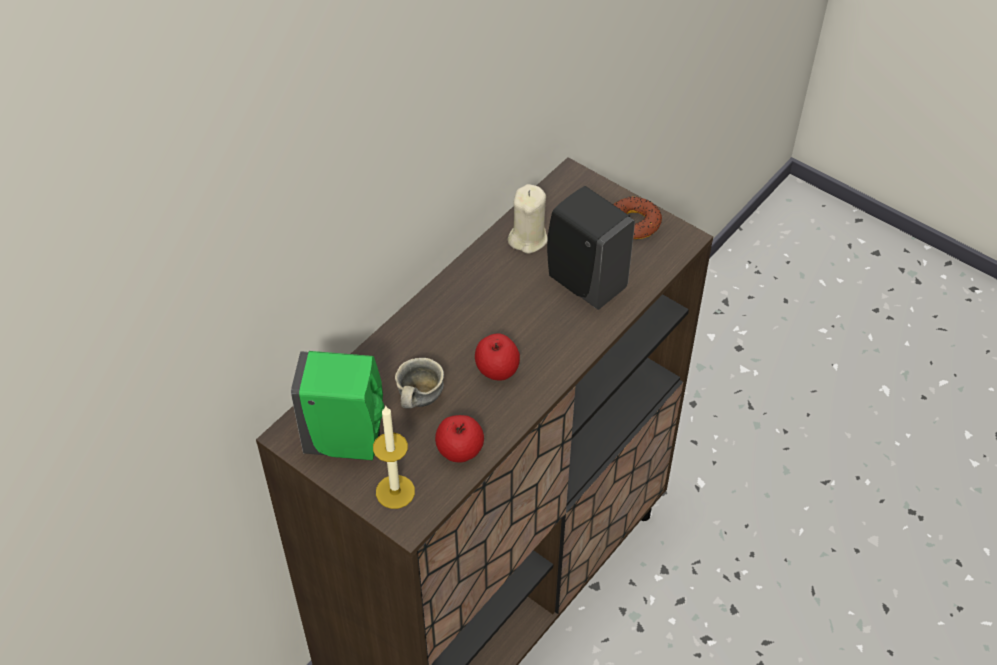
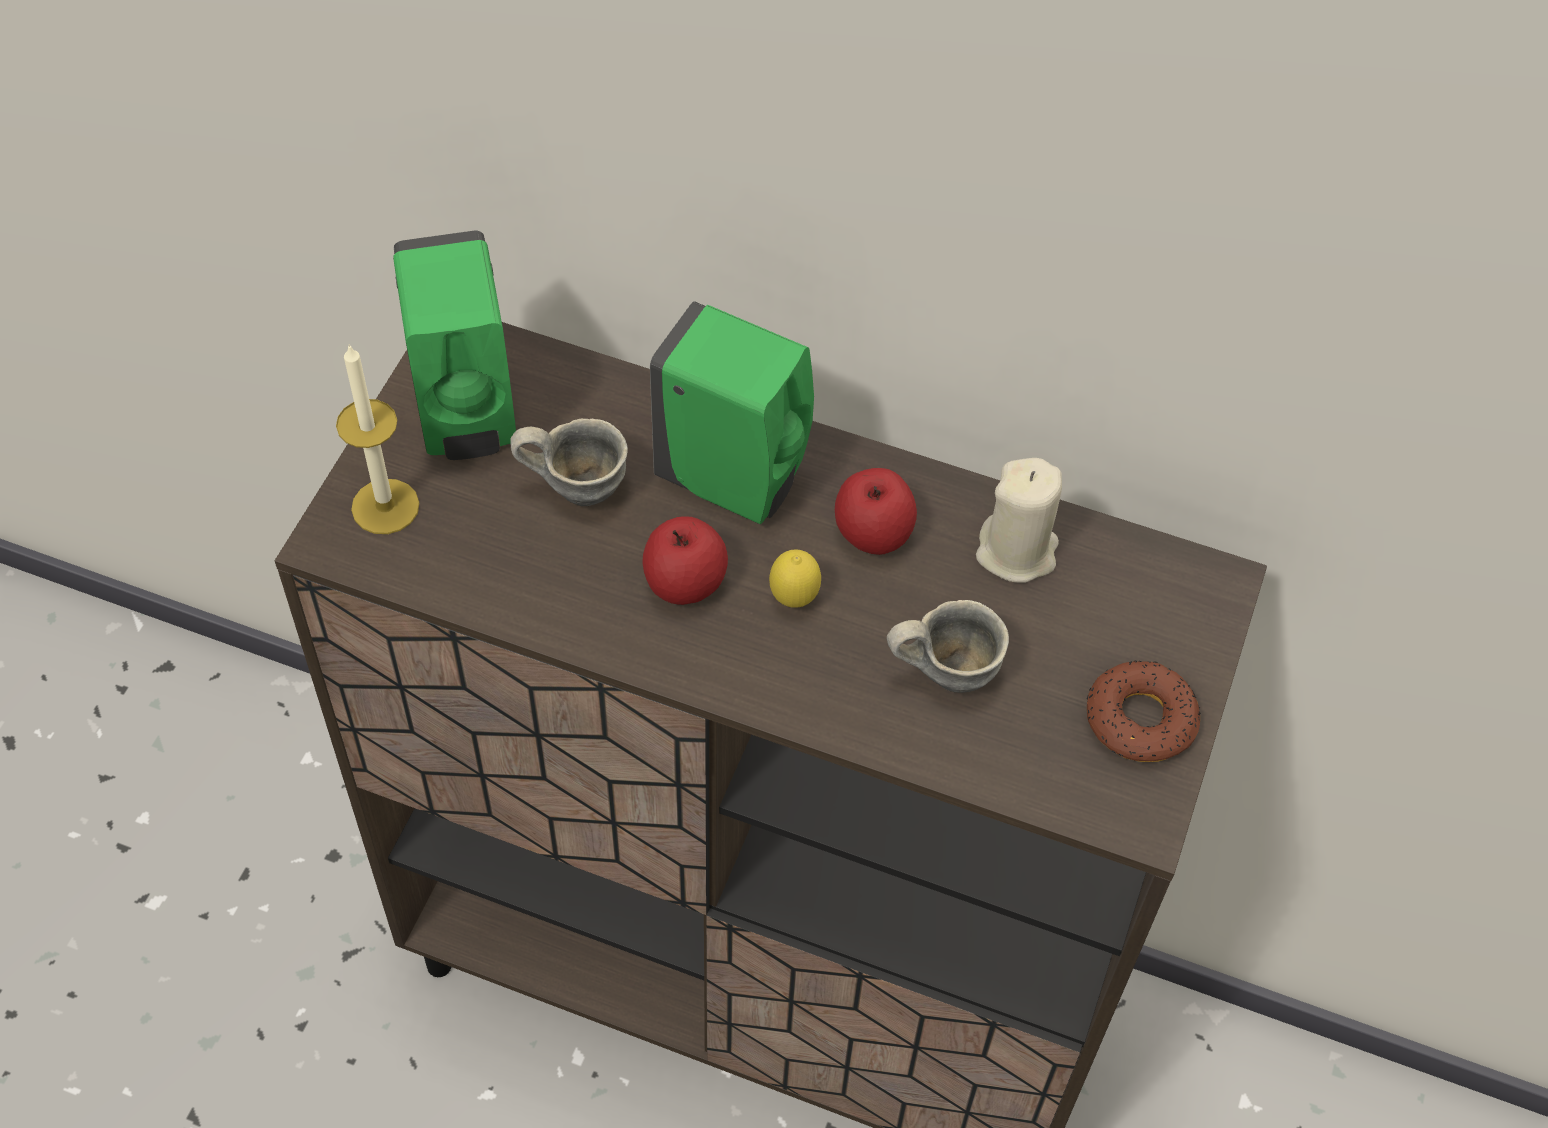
camera: 70 degrees right, 5 degrees up
(442, 334) = (736, 481): none -> green soap dispenser
(460, 451) = (492, 573): apple -> apple (873, 533)
(523, 329) = (794, 599): none -> lemon
(584, 282) = (946, 669): black soap dispenser -> grey mug

